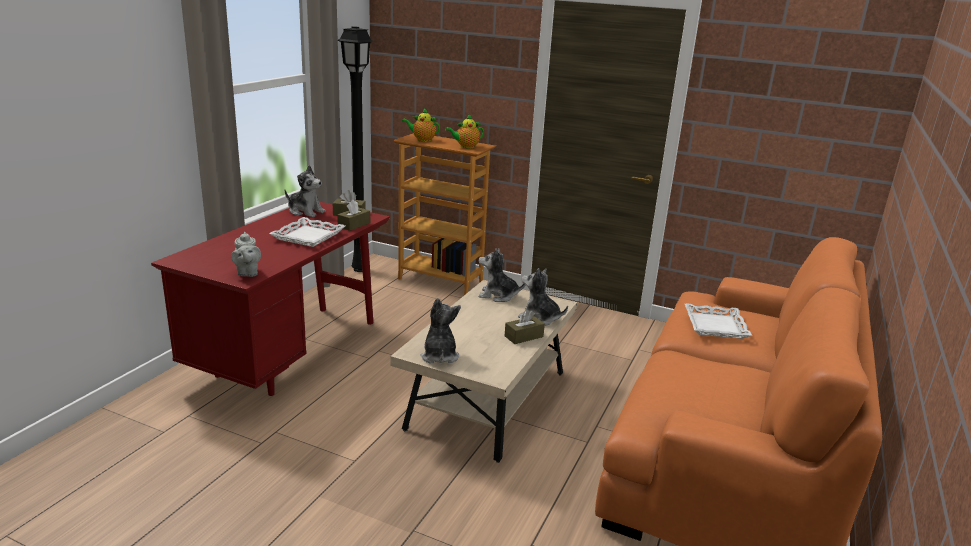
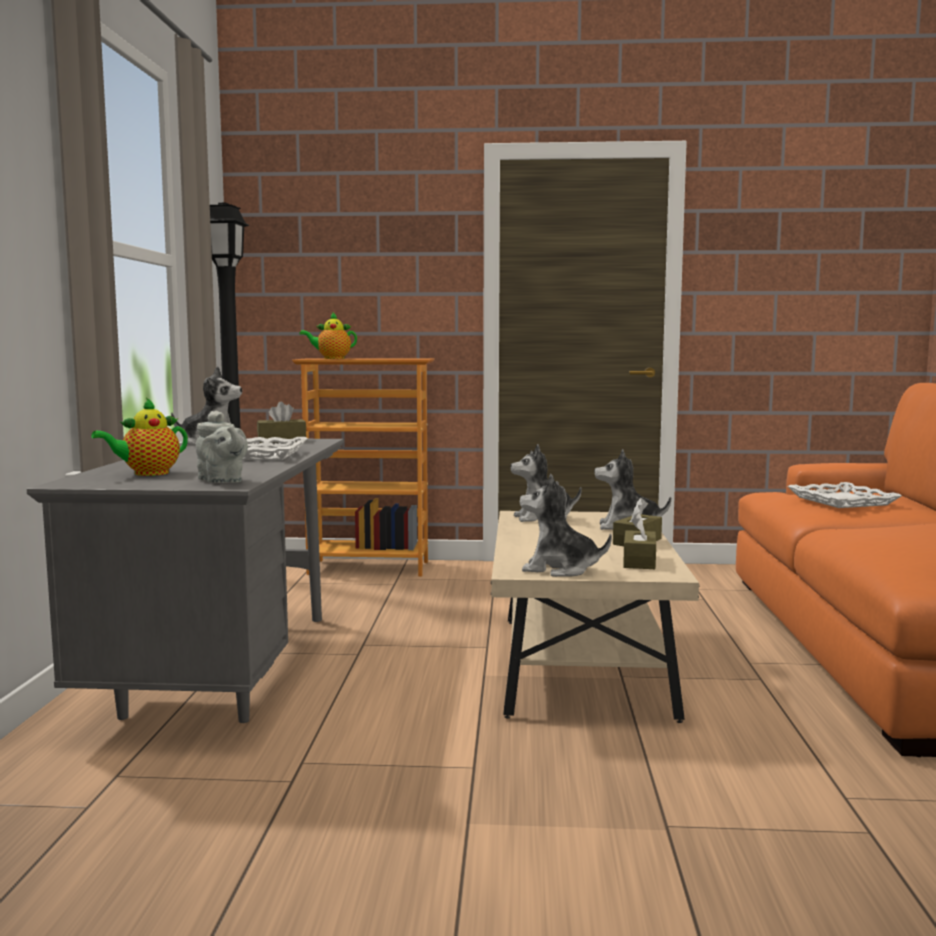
camera: 20 degrees left, 15 degrees down
(290, 353) = (225, 671): red desk -> grey desk
(354, 225) = (307, 445): brown tissue box -> brown tissue box (639, 561)
(439, 356) = (560, 569): plush toy -> plush toy turned 45 degrees counterclockwise
(465, 146) = (400, 358): teapot -> teapot (147, 473)

